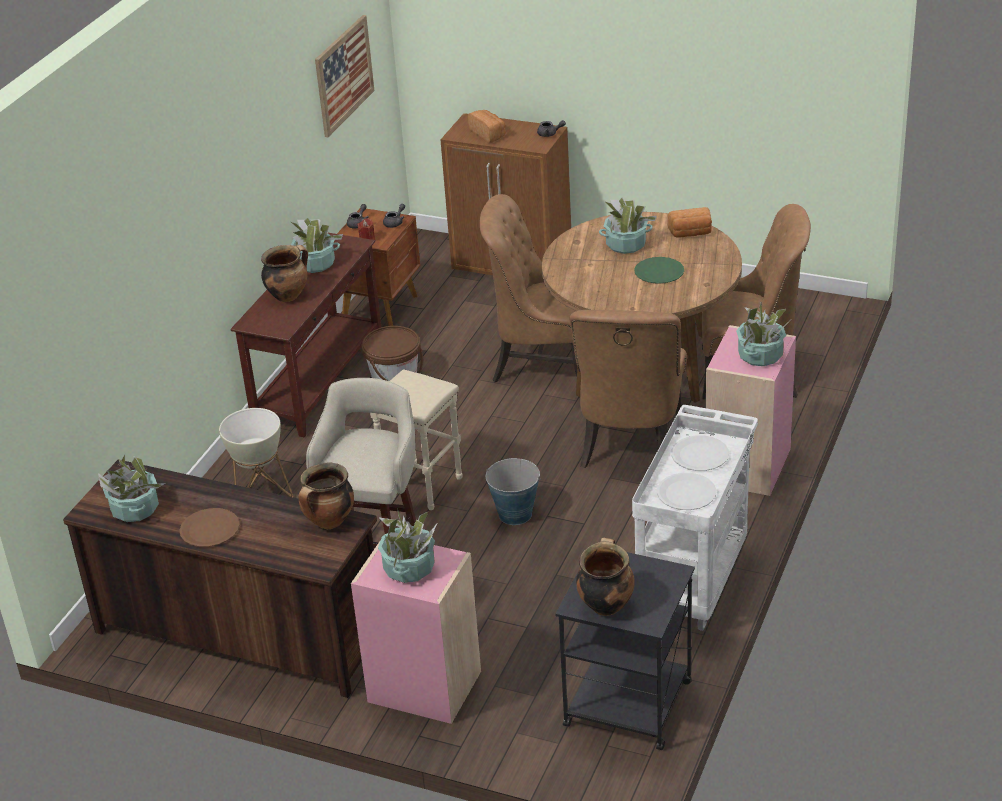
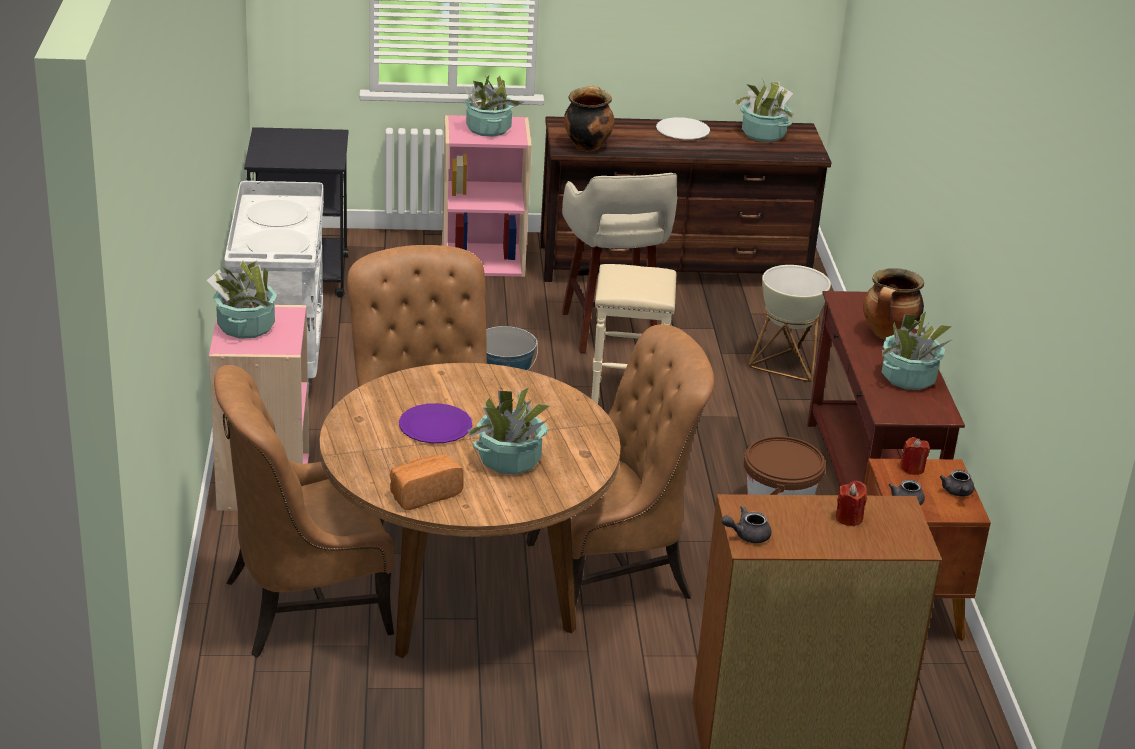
camera: 150 degrees right, 5 degrees down
(209, 529) = (682, 130): brown plate -> white plate
(344, 75) = (1048, 329): picture -> none
(488, 134) = (849, 518): bread -> red candle
(605, 604) = (309, 137): cooking pot -> none
(659, 272) = (435, 426): green plate -> purple plate

